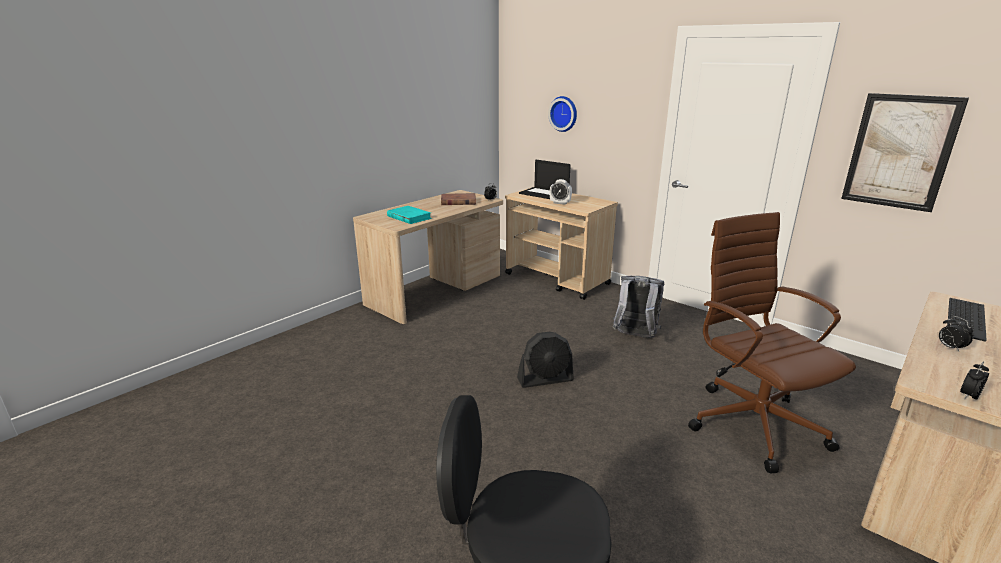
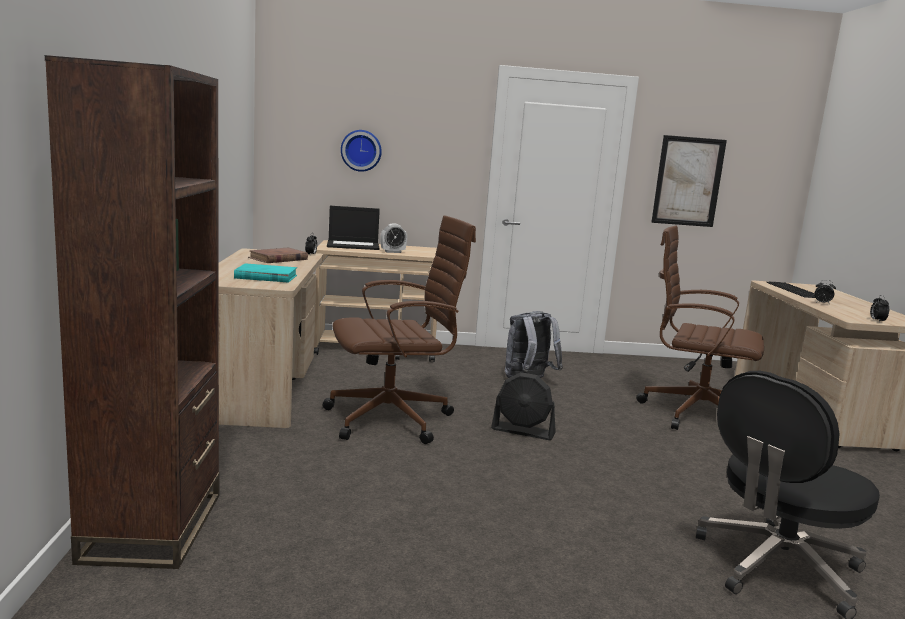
camera: 45 degrees left, 10 degrees down
(253, 361) = (153, 527): none -> brown bookcase
(472, 338) = (393, 419): none -> brown office chair
(545, 379) = (523, 431): black fan -> black fan turned 75 degrees clockwise

